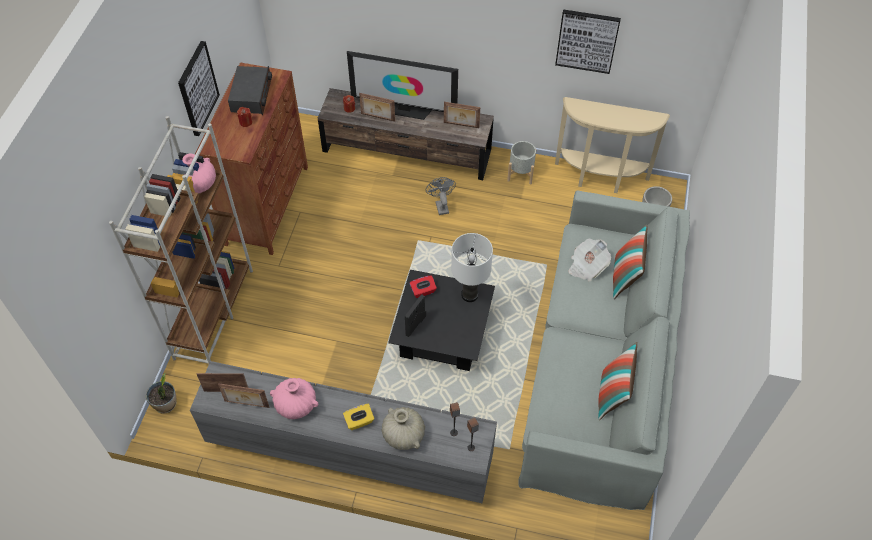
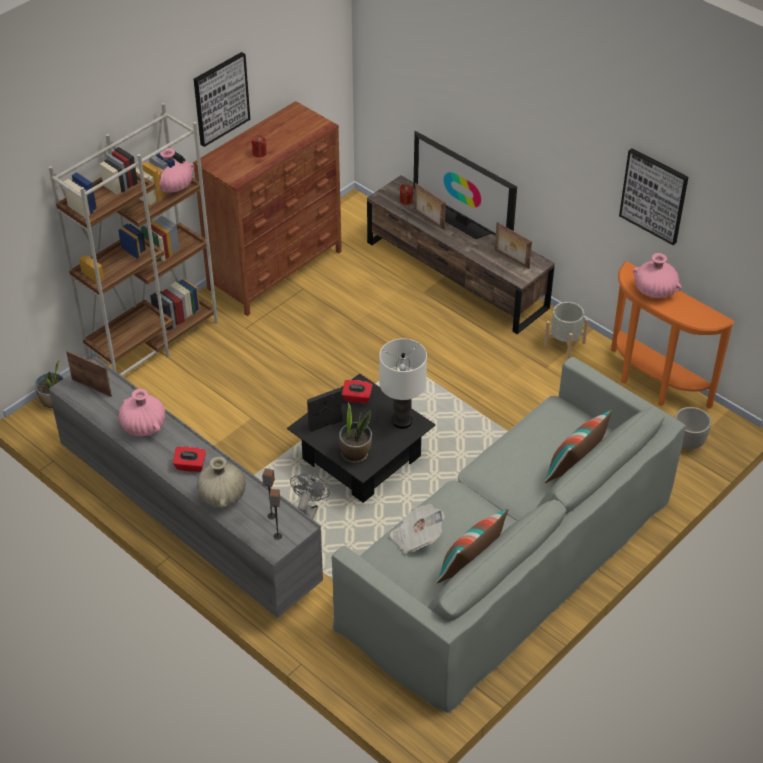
camera: 30 degrees right, 10 degrees down
(246, 405) = (100, 406): picture frame -> none
(252, 96) = (283, 133): radio -> none
(359, 421) = (190, 466): yellow tissue box -> red tissue box
(441, 205) = (453, 340): grey fan -> grey fan (308, 512)
(455, 339) = (355, 454): none -> potted plant
(587, 266) = (540, 440): newspaper -> newspaper (416, 537)
(600, 179) = (652, 385): beige console table -> orange console table
(601, 113) = (654, 291): none -> pink vase

